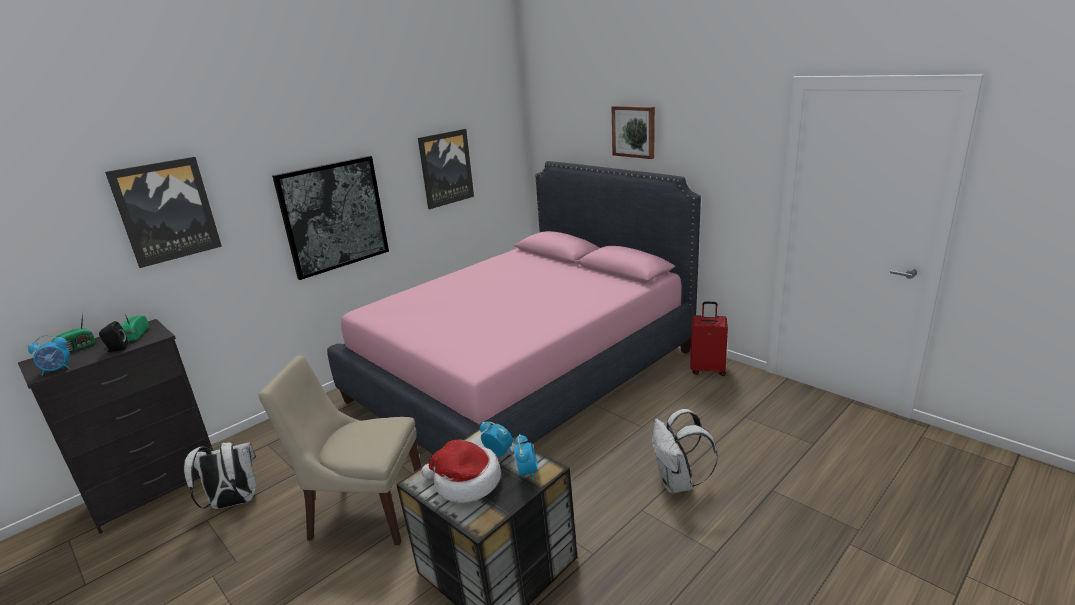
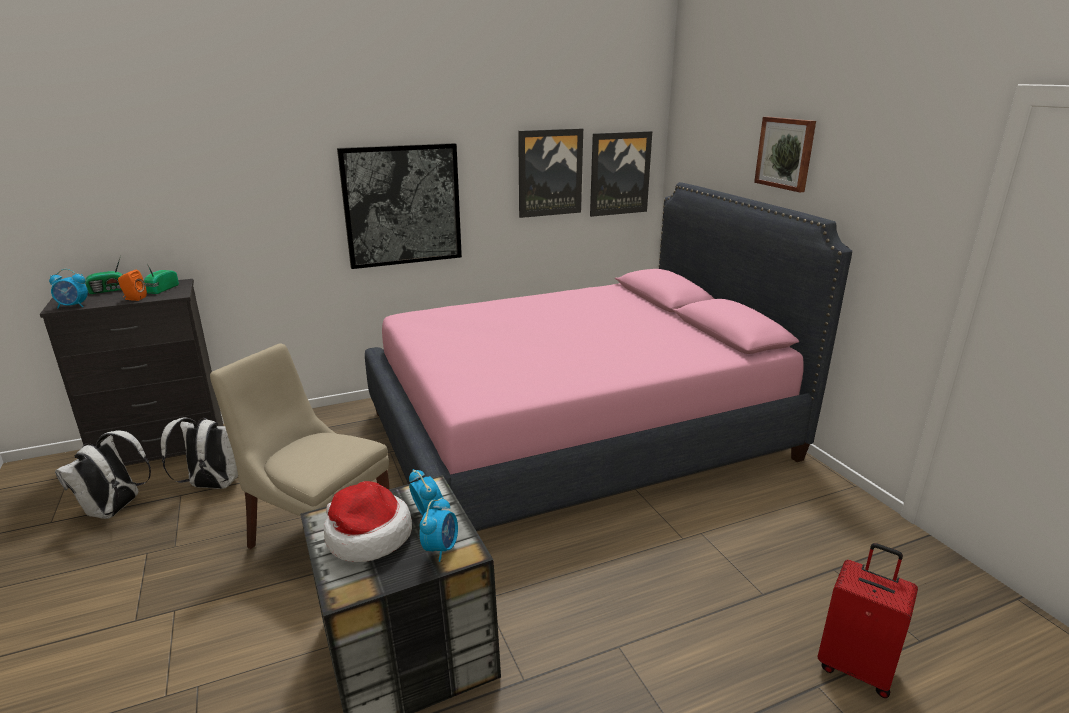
camera: 20 degrees right, 0 degrees up
(116, 349) = (134, 298): black speaker -> orange speaker
(166, 211) = (218, 168): picture -> picture (619, 173)
(678, 483) = (686, 628): white backpack -> white backpack (115, 510)
(707, 369) = (815, 490): red suitcase -> red suitcase (856, 667)

